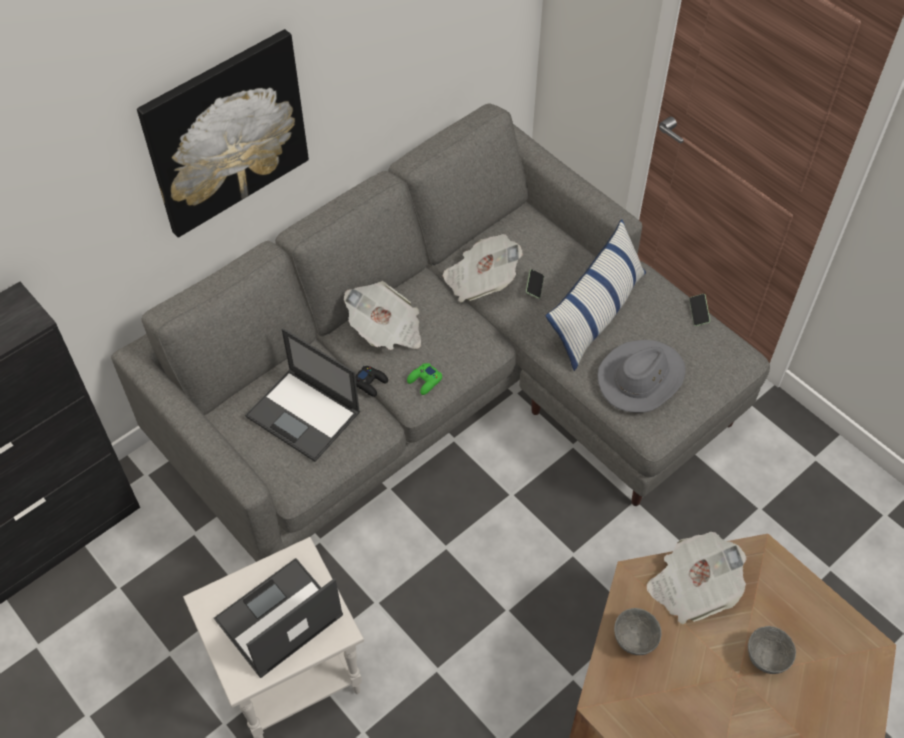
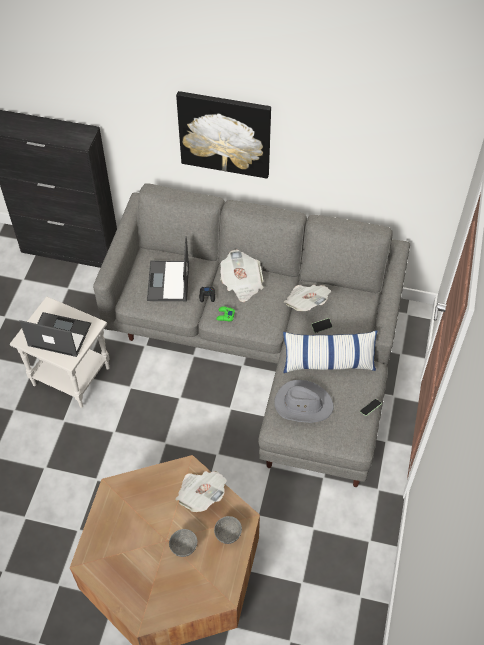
camera: 55 degrees right, 0 degrees up
(634, 640) = (153, 484): grey bowl -> grey bowl (228, 535)

